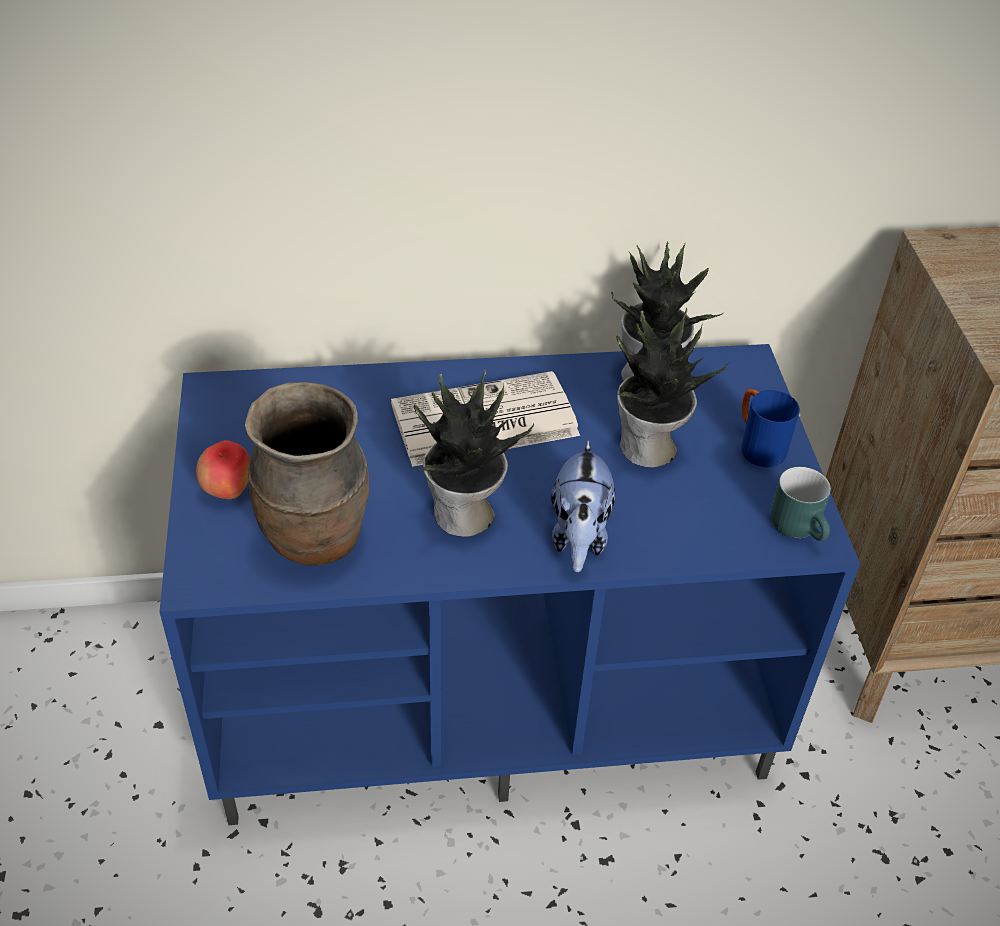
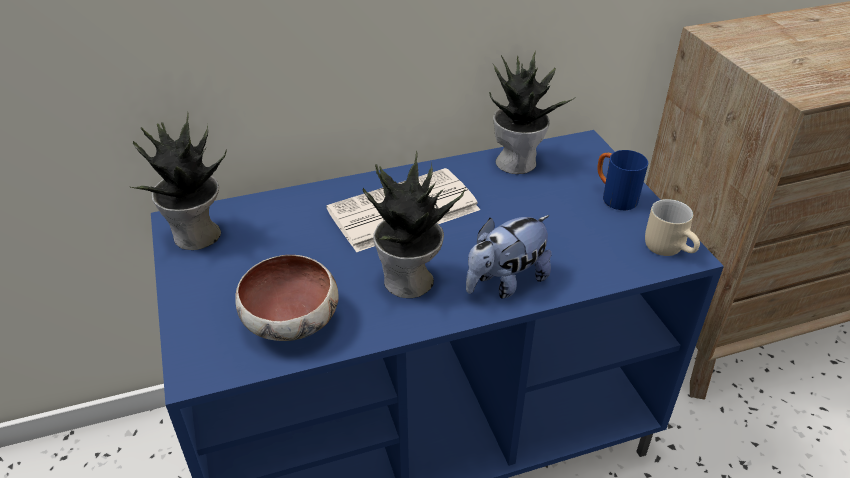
camera: 10 degrees left, 5 degrees down
(228, 491) = (207, 295): apple -> none
(317, 541) = (292, 322): brown vase -> bowl
(579, 537) = (505, 282): plush toy -> plush toy turned 60 degrees clockwise
(648, 449) = (535, 211): potted plant -> potted plant (197, 236)
(801, 527) = (670, 247): turquoise mug -> beige mug

